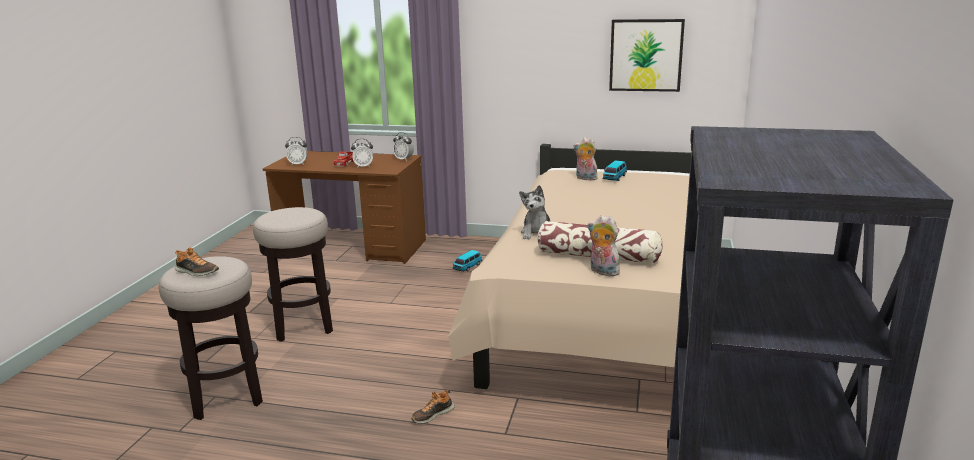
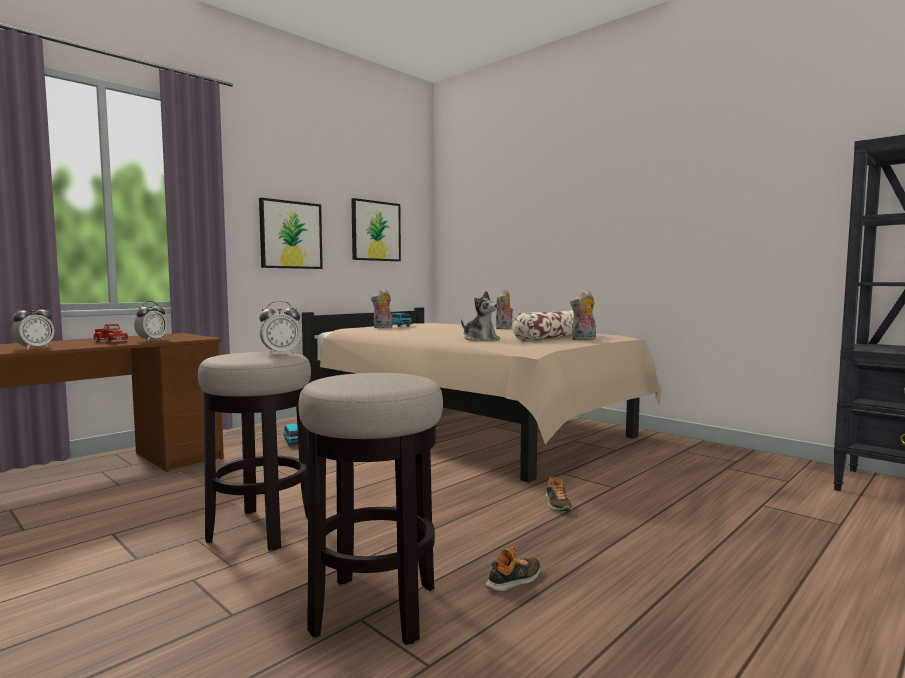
camera: 60 degrees left, 15 degrees down
(196, 272) = (381, 379): shoe -> shoe (514, 580)
(404, 159) = (179, 334): alarm clock -> alarm clock (280, 353)
(534, 66) = (291, 235): none -> picture
(670, 216) = (504, 328): none -> plush toy

